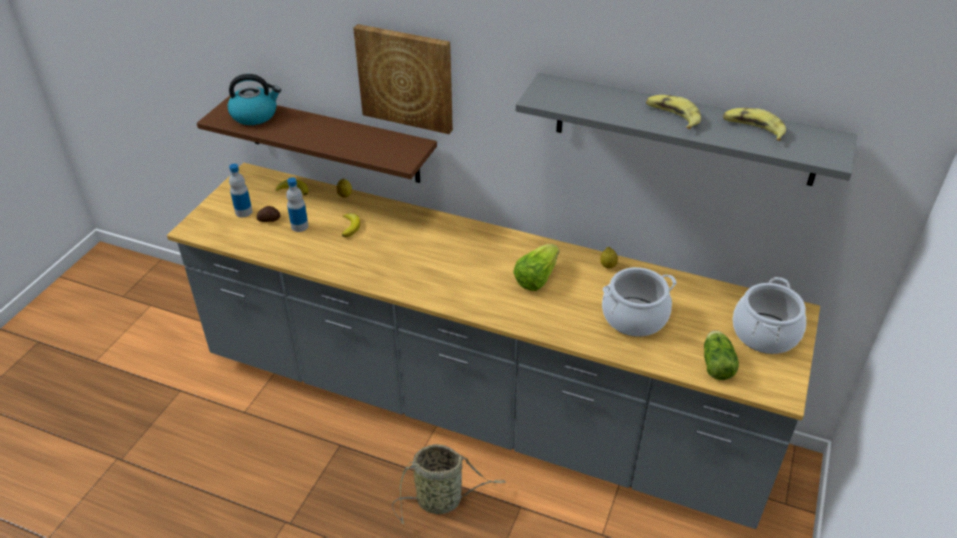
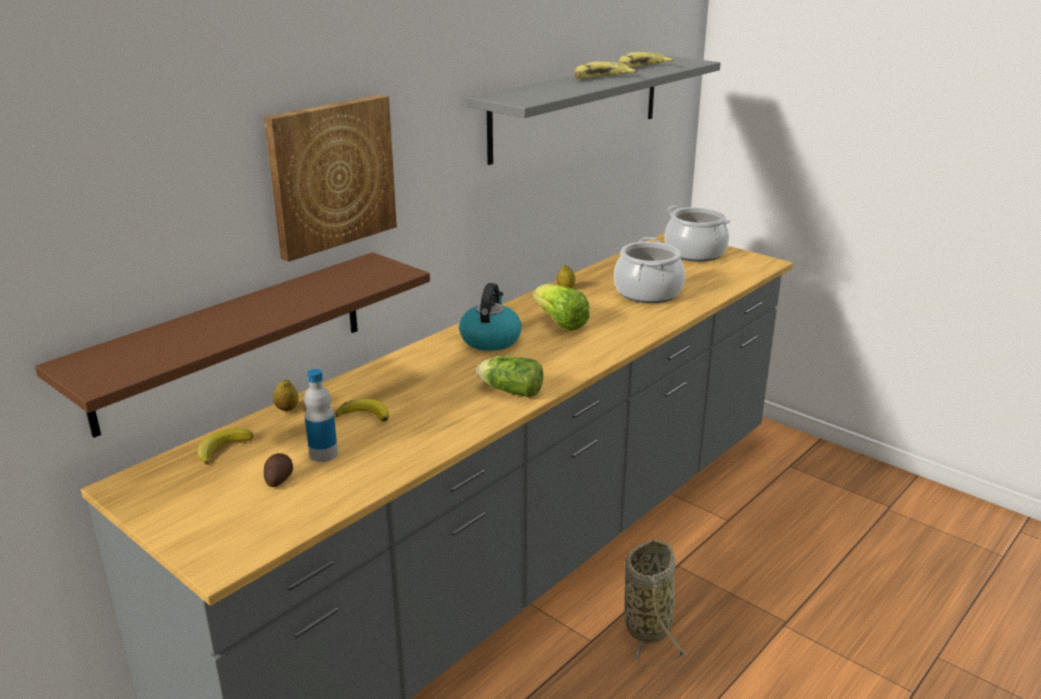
camera: 70 degrees left, 15 degrees down
(243, 212) = (231, 501): bottle -> none
(255, 115) = (141, 350): kettle -> kettle (490, 339)
(716, 363) = (723, 275): lettuce -> lettuce (509, 390)

